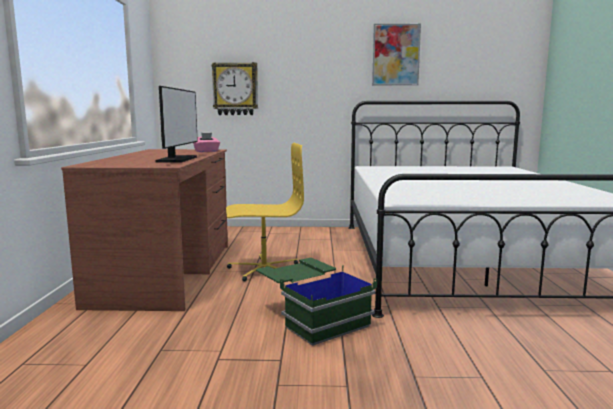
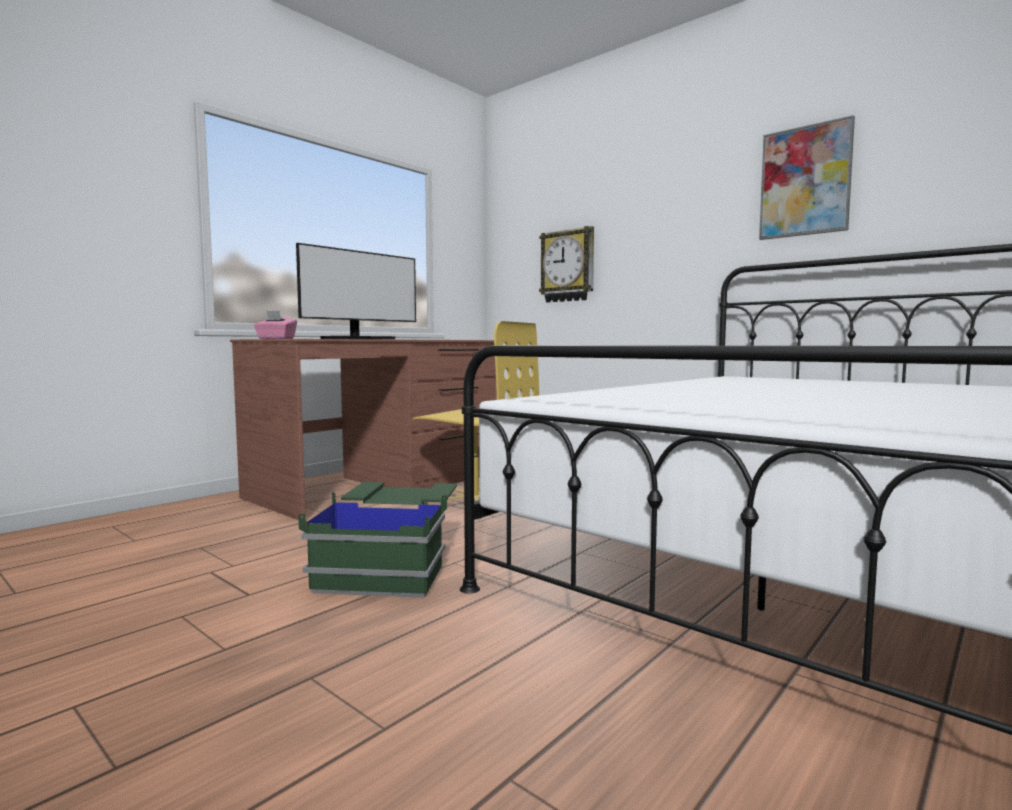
camera: 40 degrees right, 5 degrees down
(206, 151) = (454, 339): pink tissue box -> pink tissue box (275, 339)

